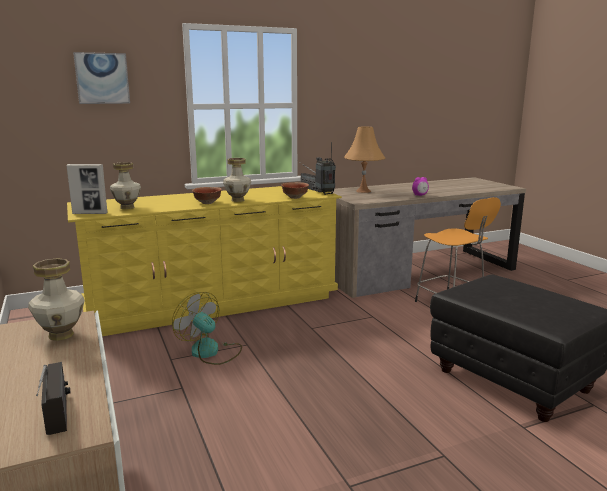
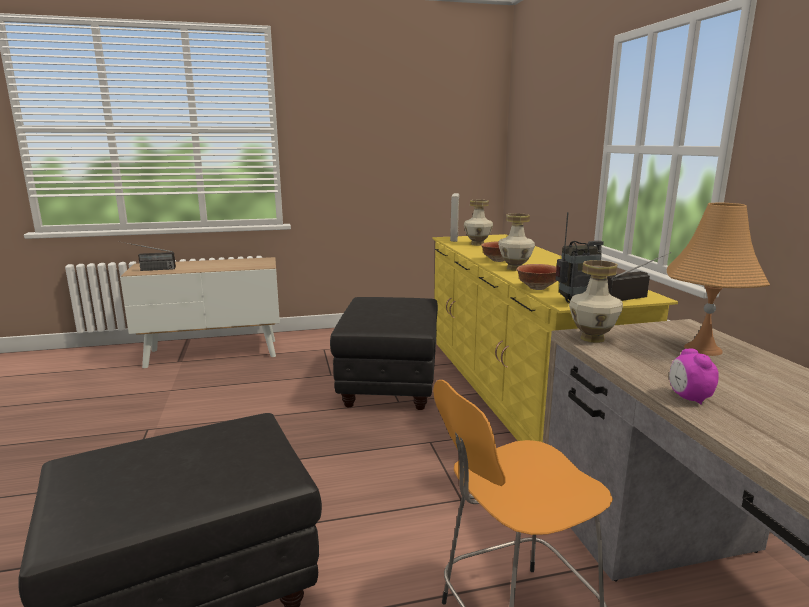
camera: 100 degrees right, 0 degrees up
(62, 335) = (243, 265): vase -> vase (592, 338)
(102, 78) = (556, 116): picture -> none
(210, 352) = (388, 385): fan -> black ottoman

